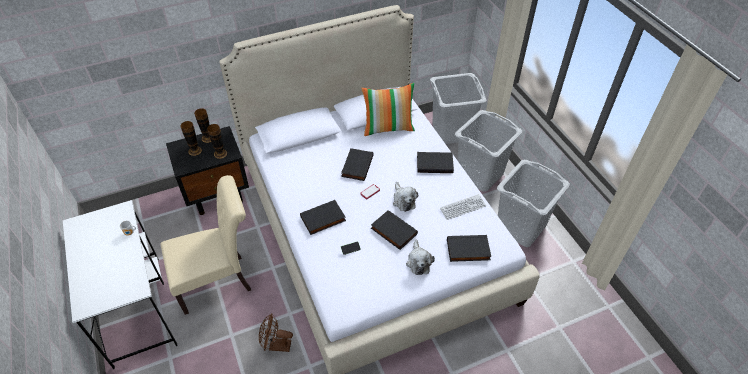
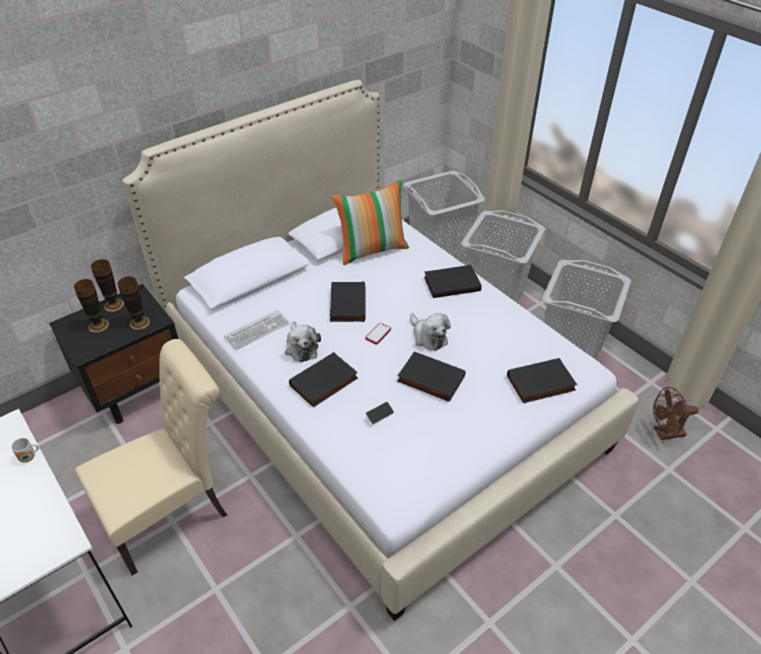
camera: 15 degrees left, 5 degrees down
(276, 345) = (290, 588): brown fan -> brown fan (665, 433)
(418, 262) = (480, 413): plush toy -> plush toy (301, 347)
(462, 207) = (511, 331): keyboard -> keyboard (257, 330)

